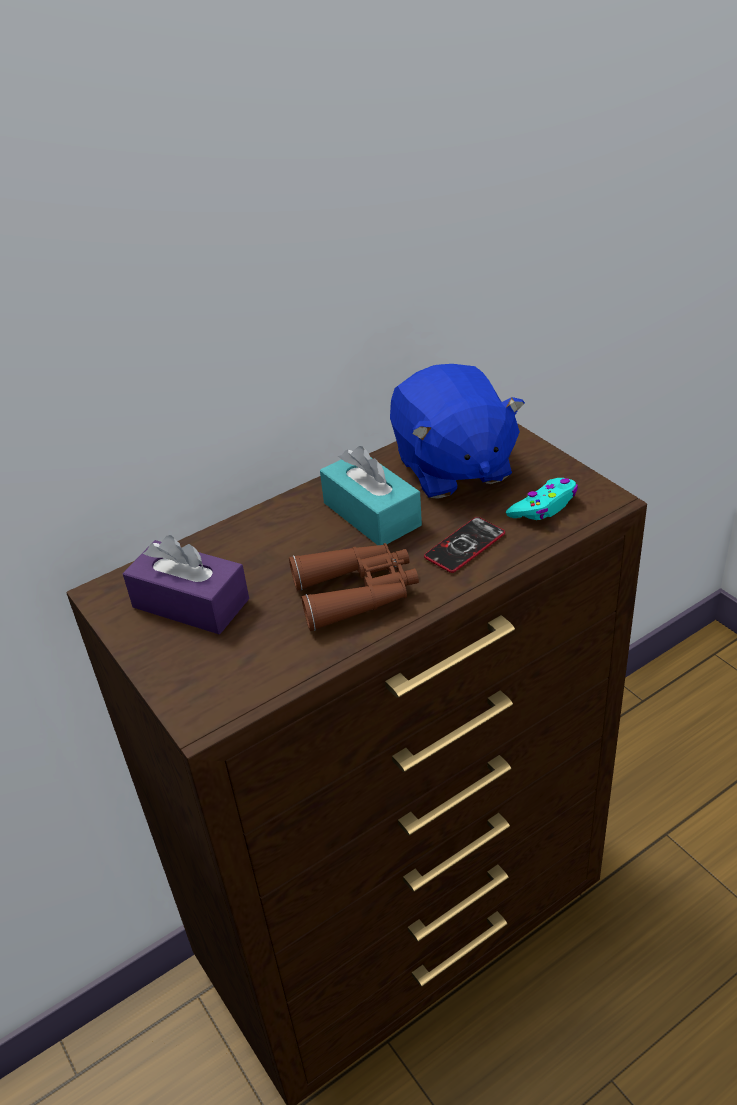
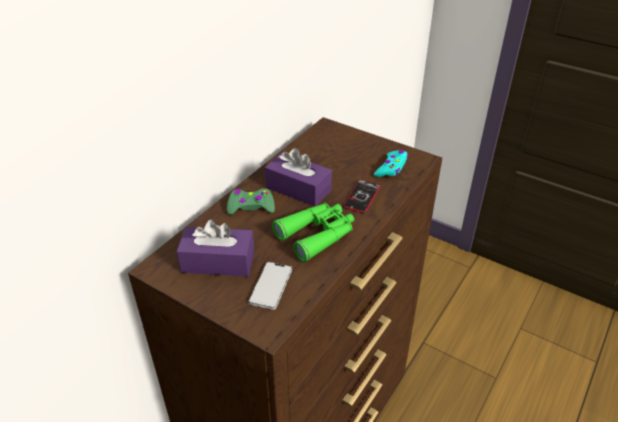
camera: 25 degrees left, 0 degrees up
(243, 656) = (271, 286): none -> phone
(284, 529) = (251, 207): none -> green game controller
(357, 593) = (317, 235): brown binoculars -> green binoculars
(372, 514) = (298, 189): turquoise tissue box -> purple tissue box
(452, 468) = (328, 155): blue plush toy -> none

